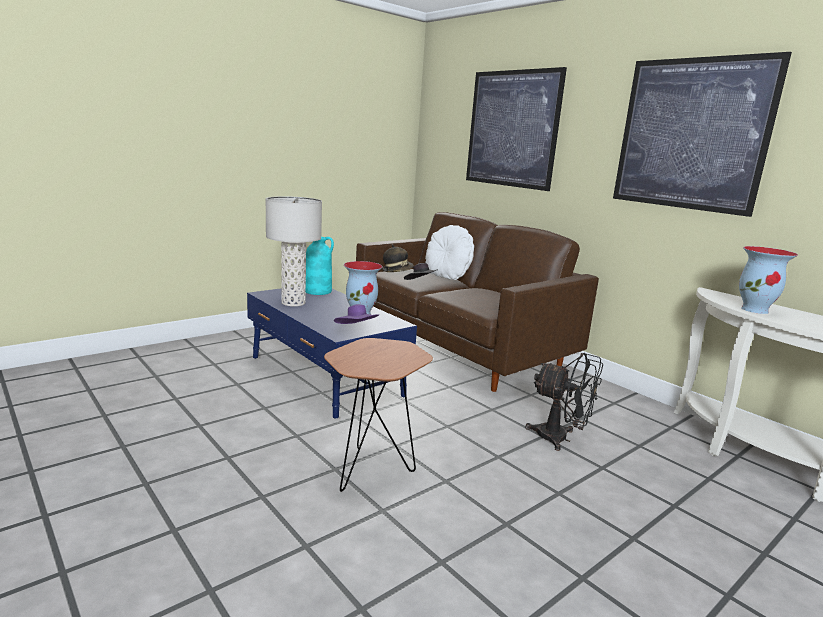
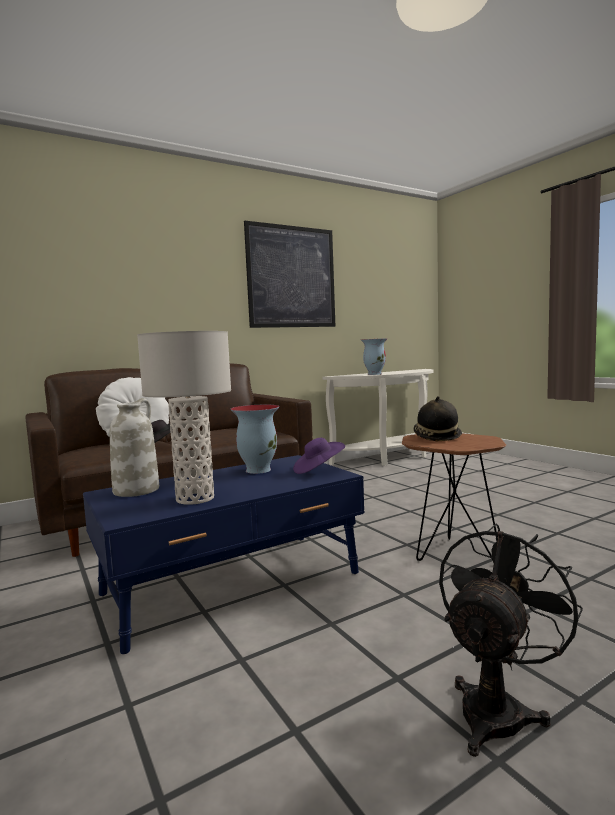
camera: 80 degrees left, 10 degrees down
(318, 291) = (136, 490): turquoise vase -> white vase
(397, 271) = (89, 453): hat -> hat (436, 437)
(512, 129) = (124, 270): picture -> none
(560, 439) = (375, 493): black fan -> black fan (497, 708)

